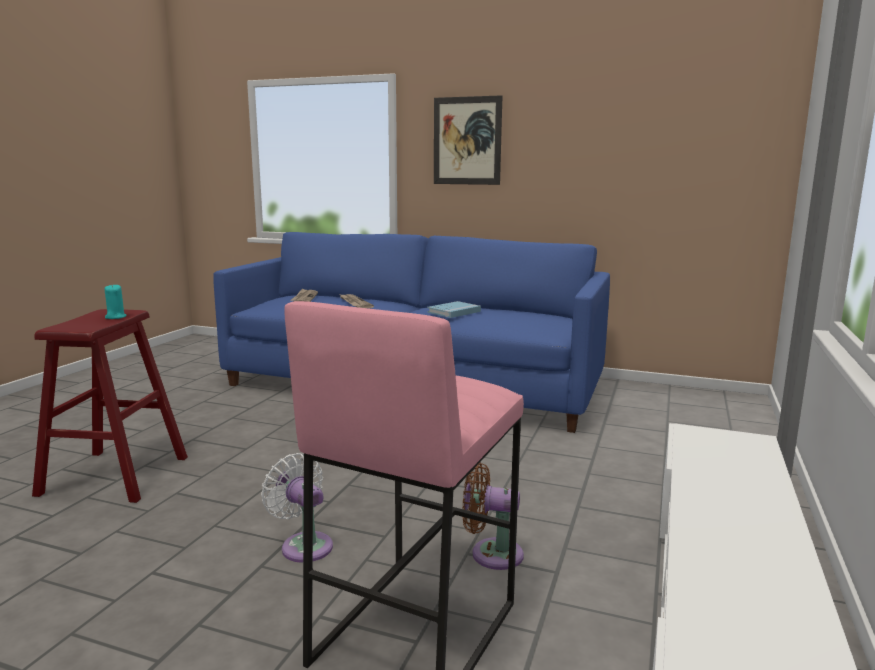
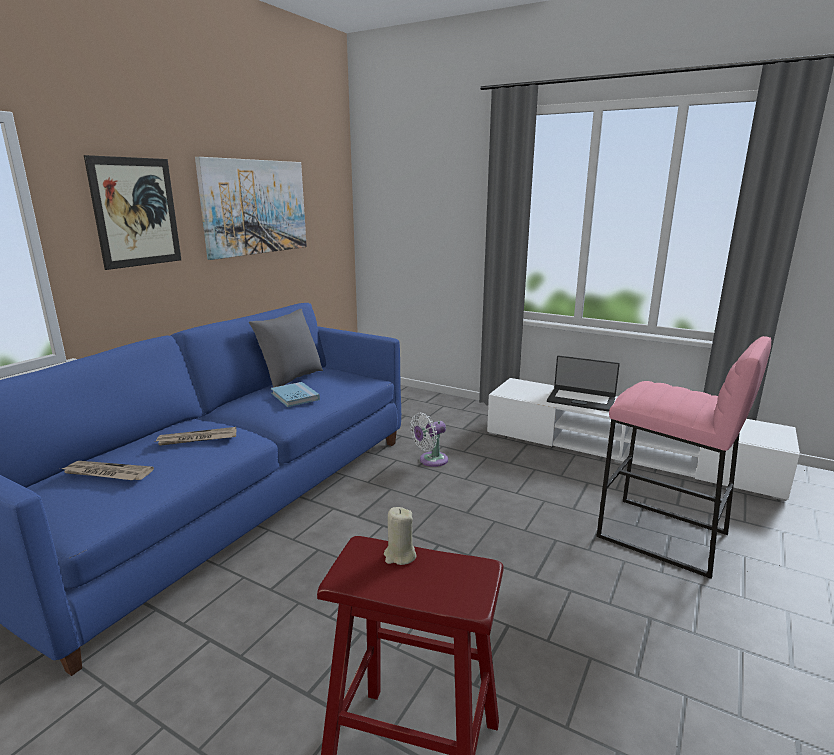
camera: 80 degrees left, 5 degrees up
(115, 317) = (400, 556): turquoise candle -> beige candle
(304, 545) = (574, 580): white fan -> white fan (430, 460)
(491, 553) = (572, 500): brown fan -> none
(506, 310) = (290, 380): none -> grey pillow
(601, 139) = (255, 207): none -> picture
(730, 491) = (581, 400): none -> laptop

